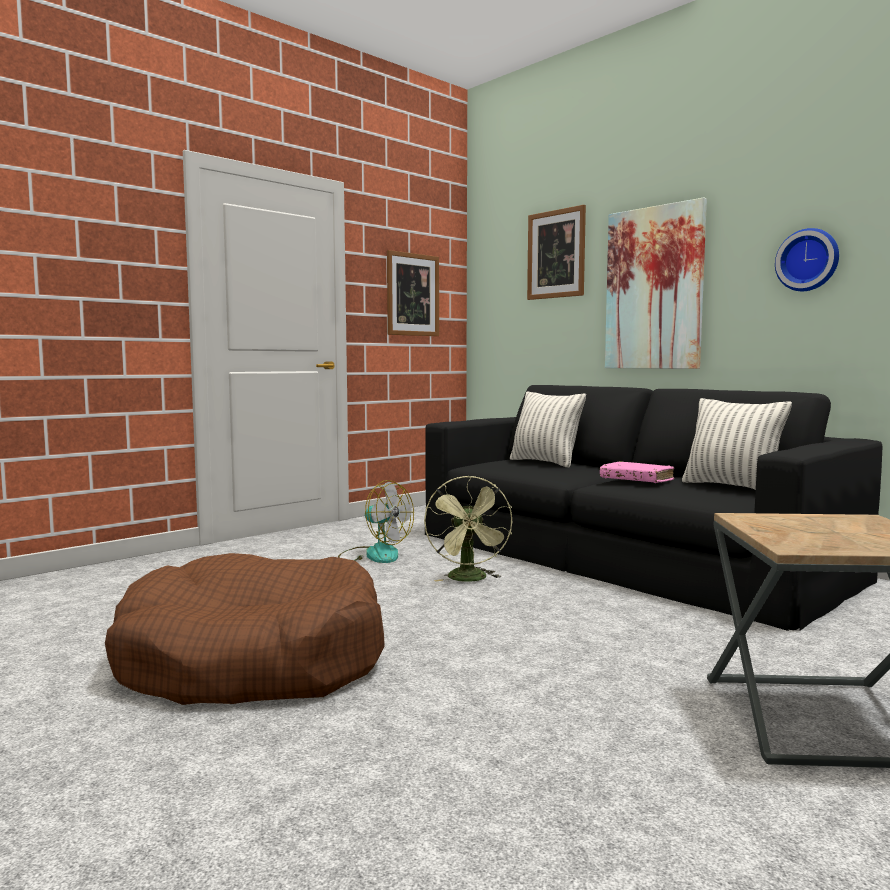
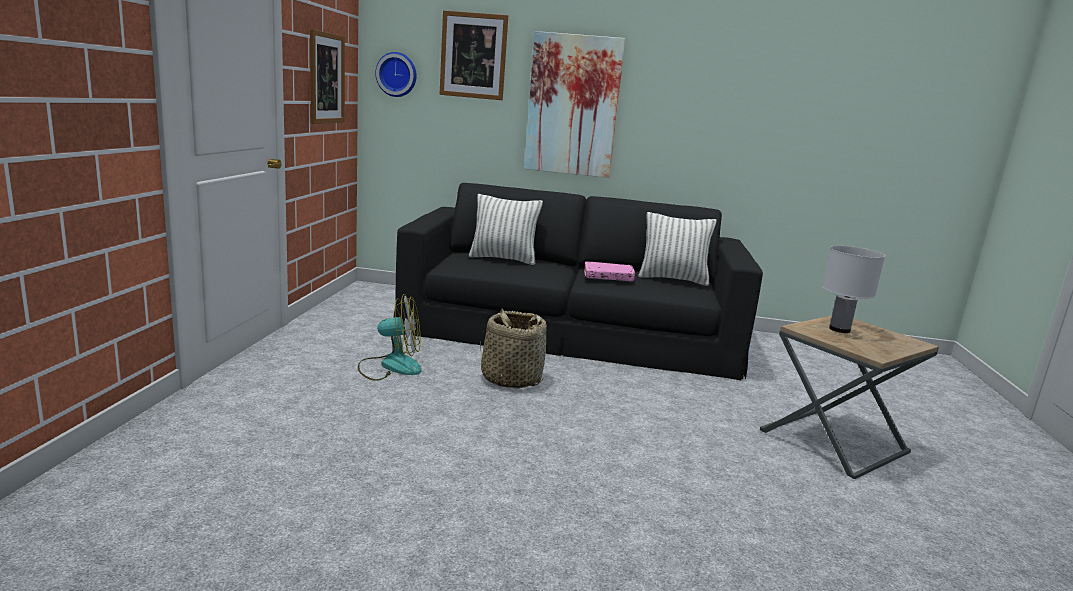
camera: 40 degrees left, 10 degrees up
(252, 661) = (491, 510): brown dog bed -> none
(470, 579) = (511, 378): green fan -> basket
(808, 260) = (699, 105): wall clock -> wall clock (397, 74)
(815, 524) = (840, 329): none -> white table lamp

